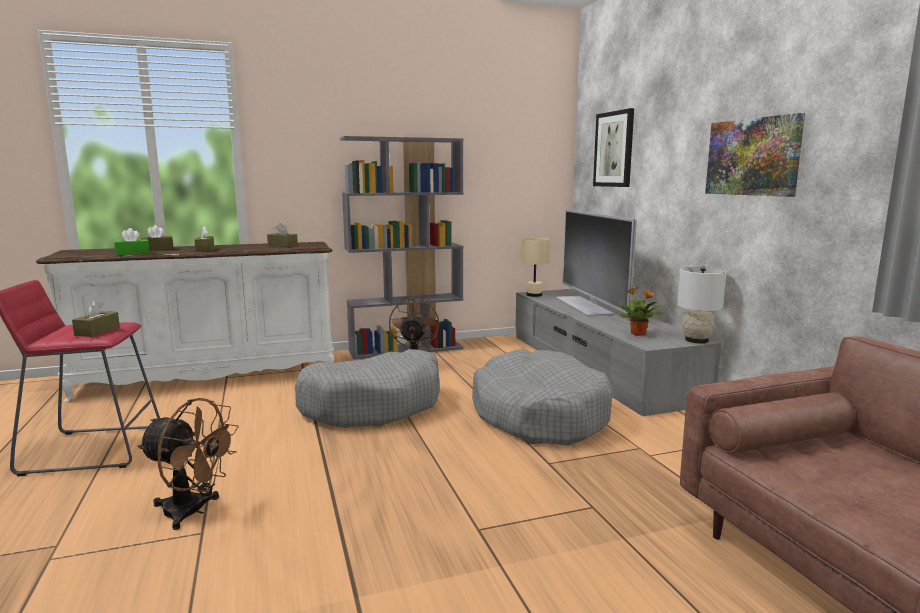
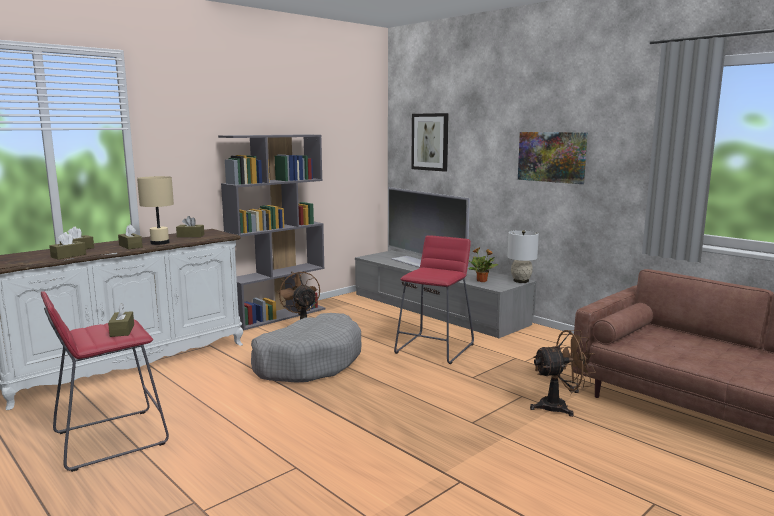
camera: 25 degrees left, 0 degrees up
(133, 253) = (68, 256): green tissue box -> brown tissue box
(193, 512) = (270, 458): brown fan -> brown fan (560, 407)
(534, 295) = (372, 258): beige table lamp -> beige table lamp (160, 243)
(539, 415) = (434, 348): grey dog bed -> red stool

